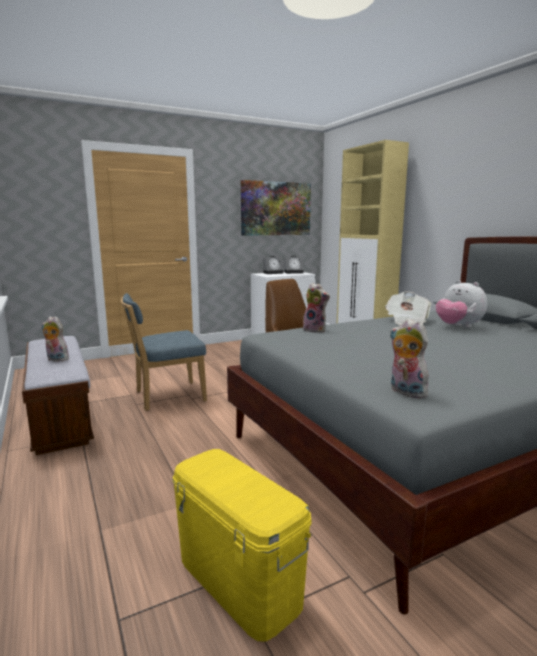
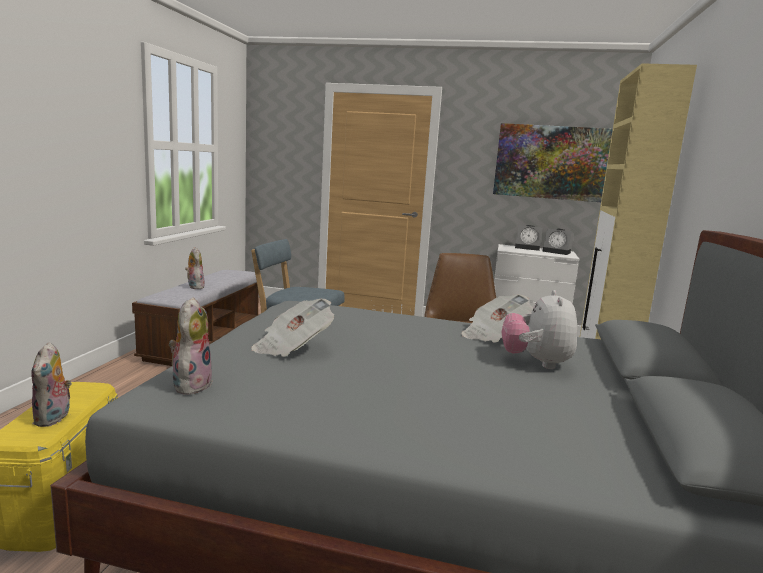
camera: 40 degrees right, 0 degrees up
(315, 330) = (350, 313): plush toy -> plush toy (54, 418)
(364, 356) = (292, 347): none -> newspaper

